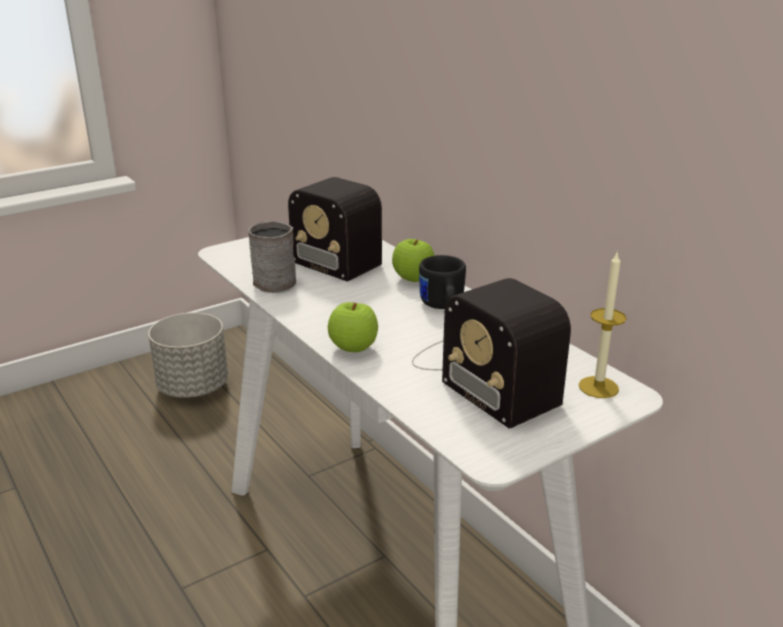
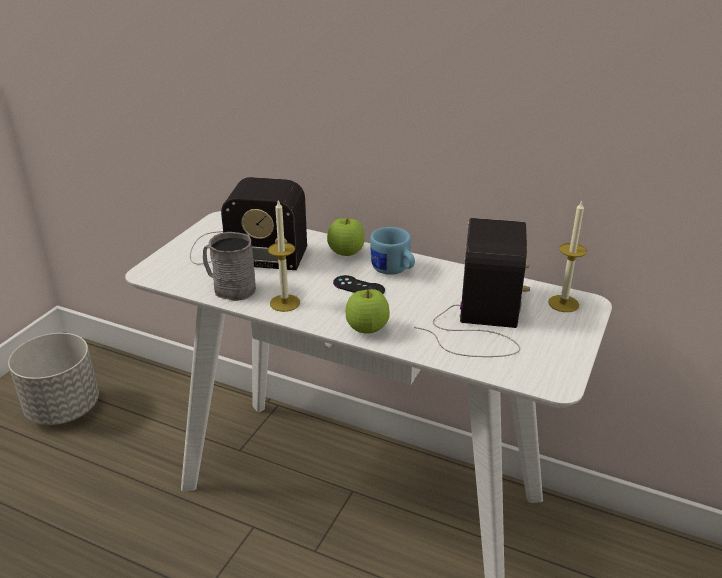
camera: 30 degrees left, 5 degrees up
(304, 305) = (285, 303): none -> candle
(390, 310) = (358, 287): none -> black game controller
(442, 306) = (393, 271): black mug -> blue mug
(482, 374) = (481, 319): radio -> radio turned 105 degrees counterclockwise

